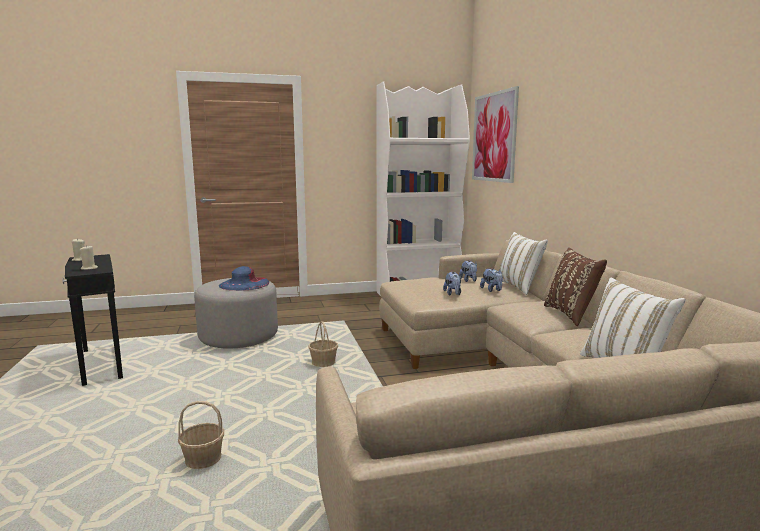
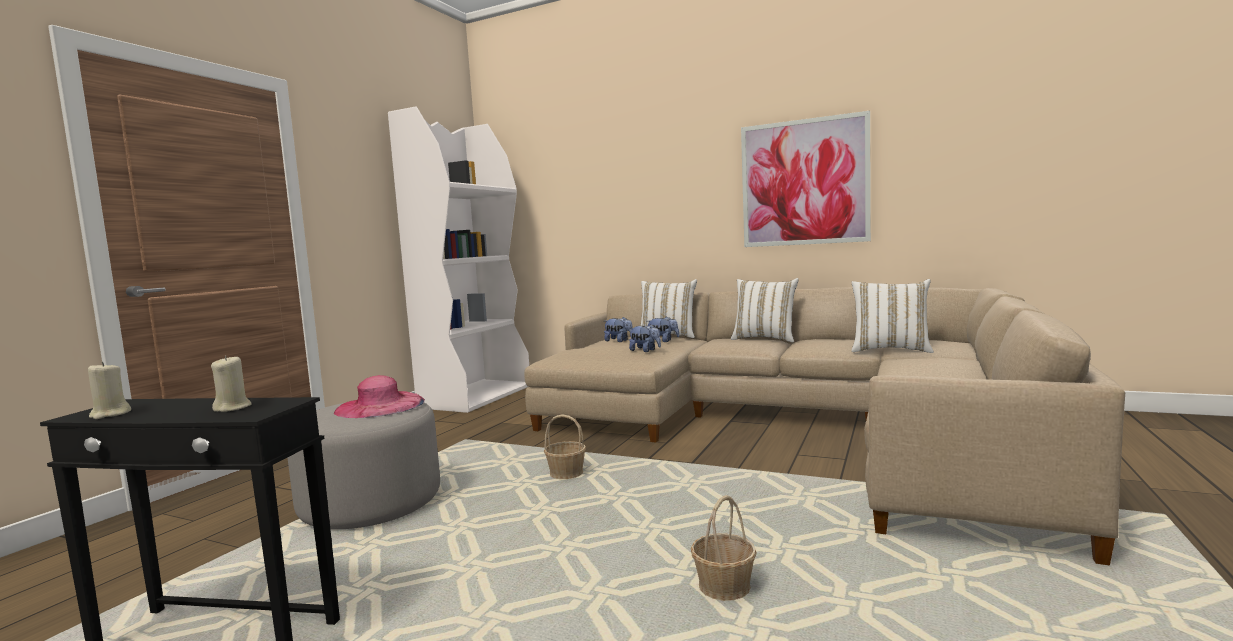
camera: 50 degrees left, 5 degrees down
(244, 284) = (380, 406): blue hat -> pink hat
(494, 137) = (537, 188): picture -> picture (804, 182)
(571, 315) = (765, 339): brown pillow -> white pillow

